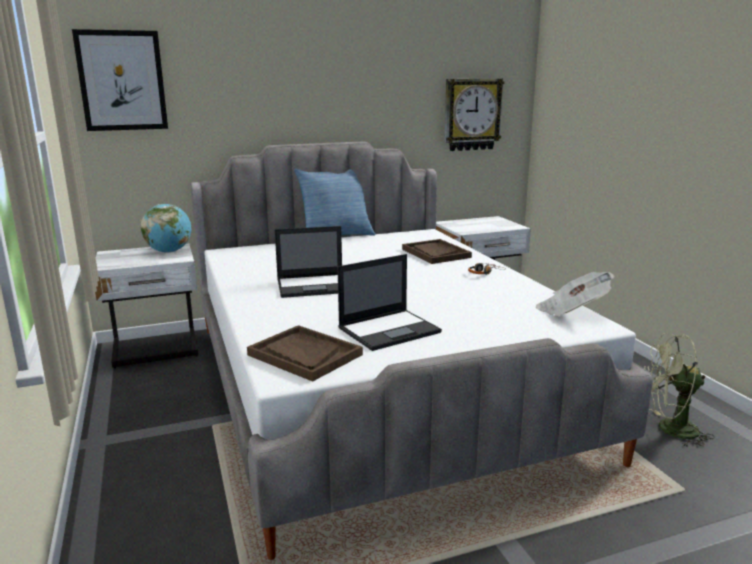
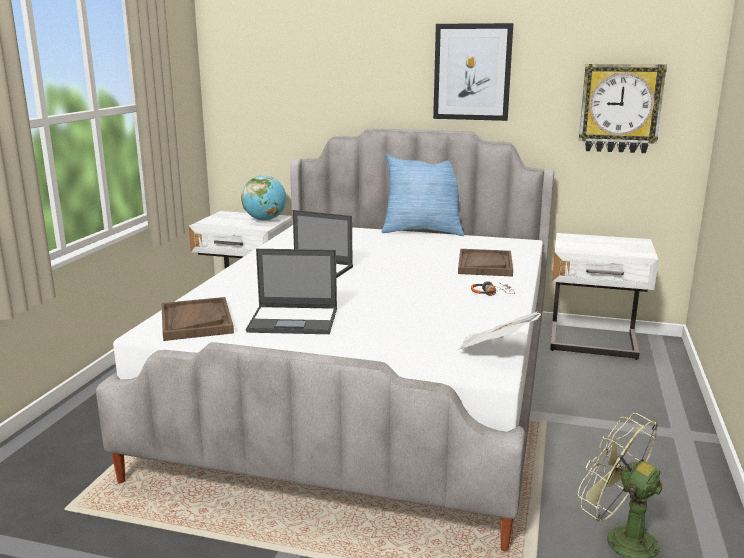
camera: 35 degrees right, 0 degrees up
(122, 81) = (249, 61): picture -> picture (472, 72)

